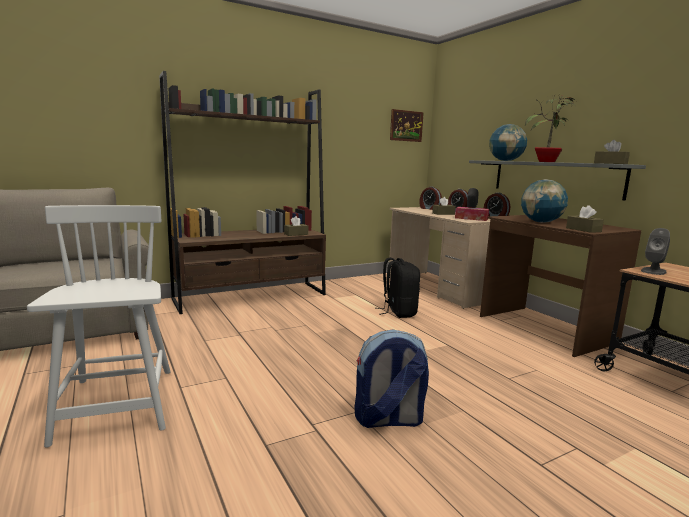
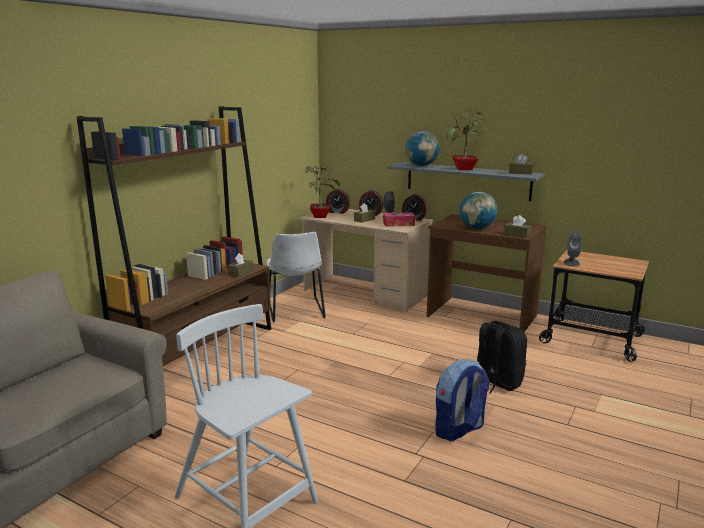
camera: 30 degrees left, 5 degrees up
(362, 288) = (295, 311): none -> white chair
(398, 312) = (360, 331): black backpack -> black backpack (497, 382)
(406, 126) = (300, 124): picture -> none
(408, 209) = (320, 216): none -> potted plant

